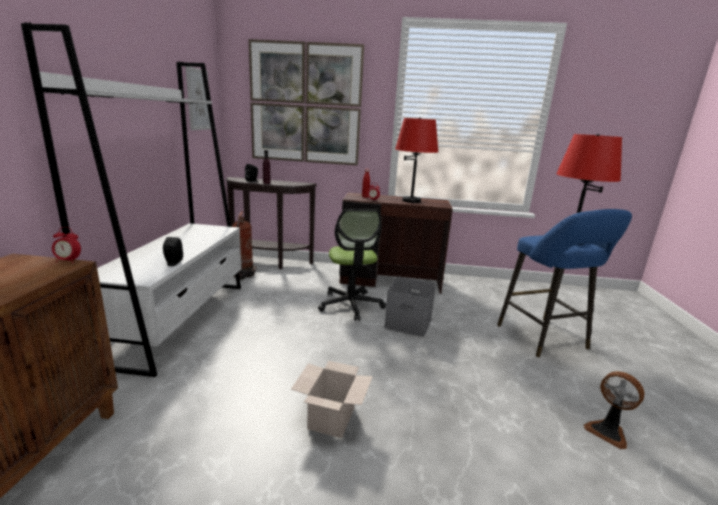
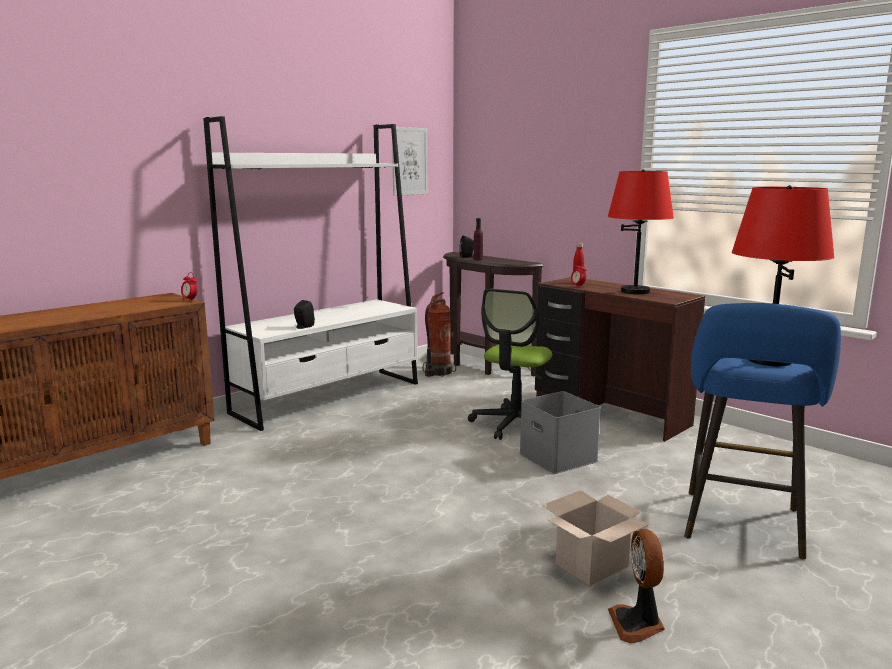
camera: 40 degrees right, 5 degrees down
(305, 104) = (535, 159): picture -> none
(331, 417) = (350, 498): cardboard box -> cardboard box (592, 564)

